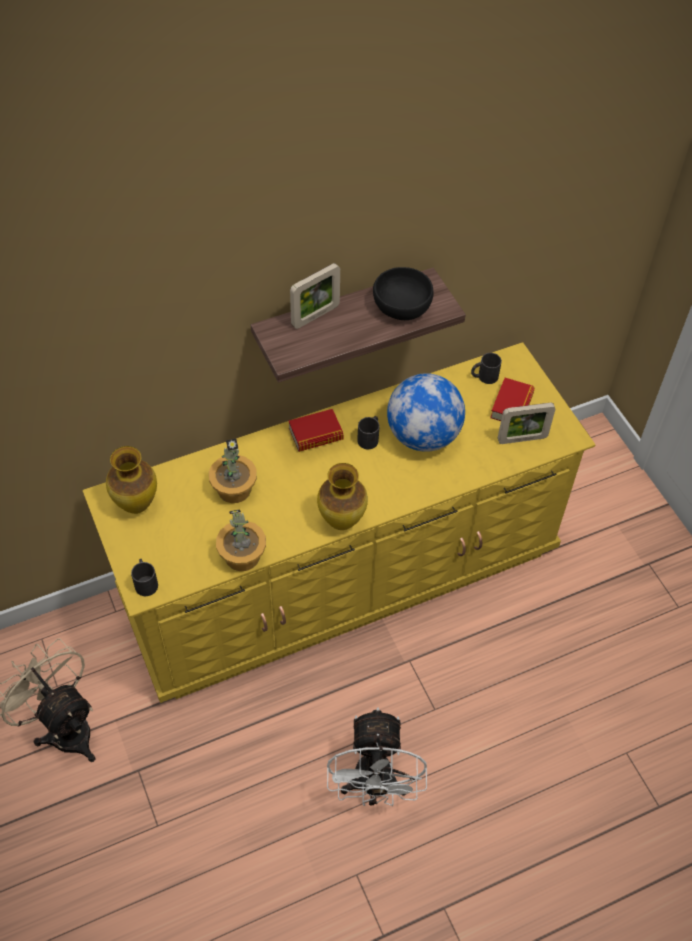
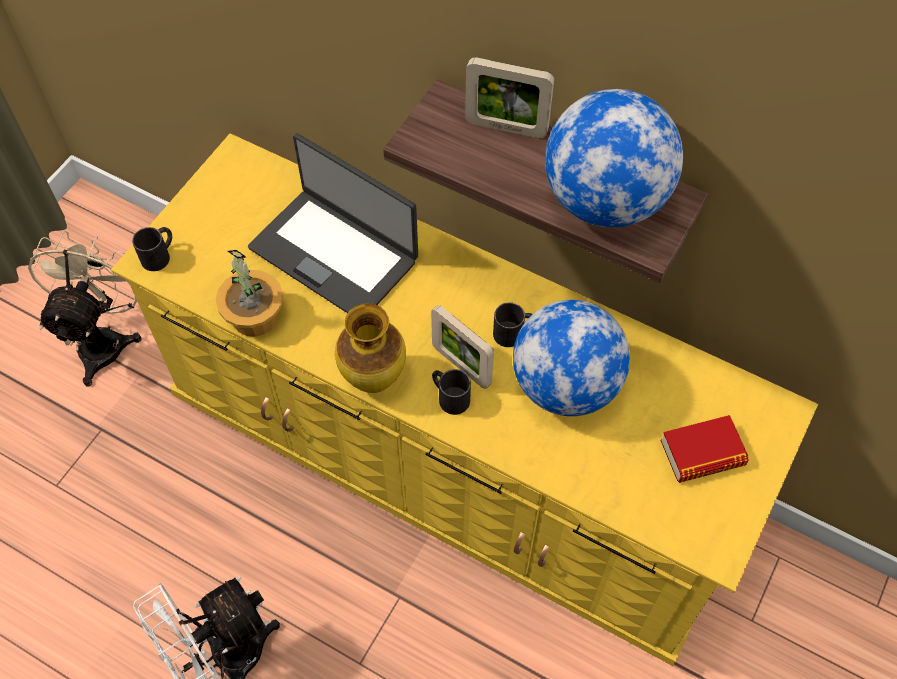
camera: 55 degrees right, 5 degrees up
(136, 505) = (245, 186): vase -> none
(234, 488) = (335, 253): potted plant -> laptop
(315, 434) = (471, 279): book -> none
(402, 307) = (605, 201): black bowl -> globe
(484, 376) = (717, 394): black mug -> black mug (449, 396)
(522, 439) = (661, 497): picture frame -> picture frame (461, 366)

